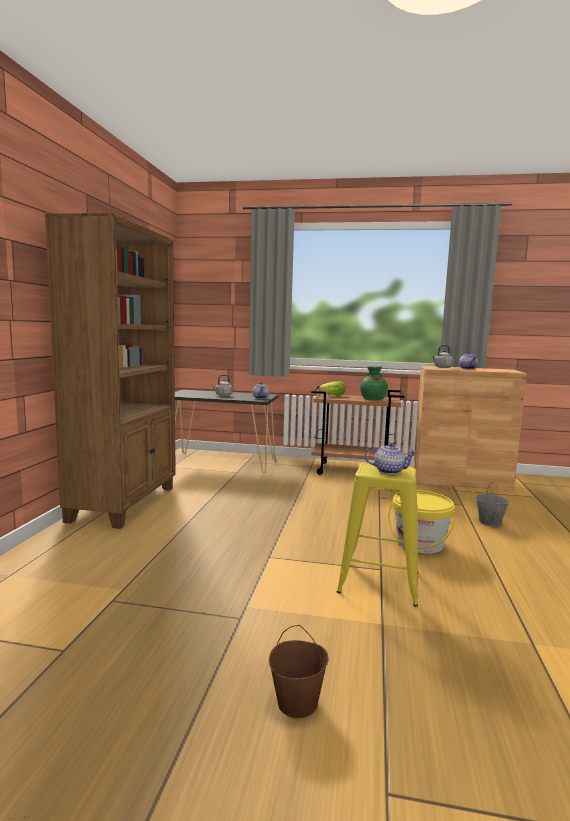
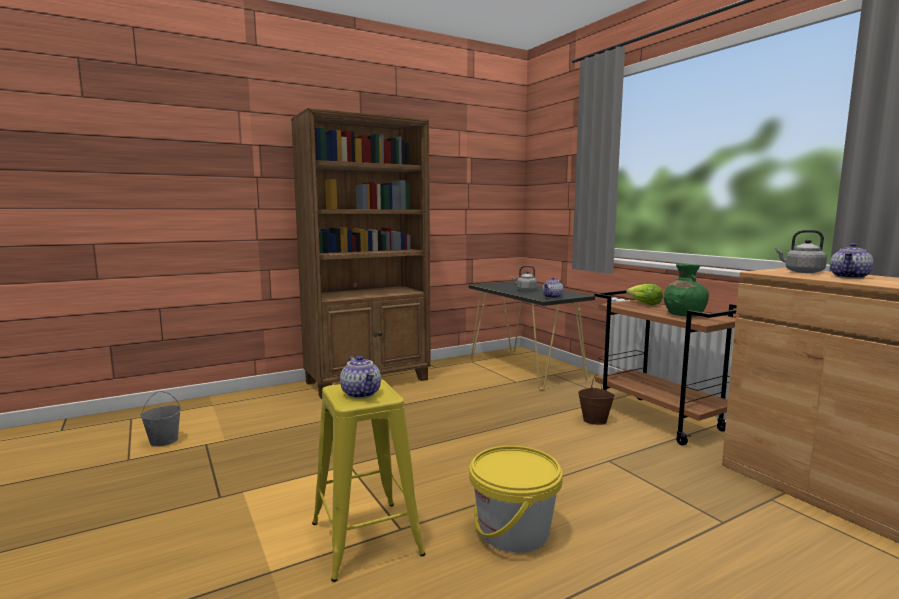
camera: 50 degrees right, 0 degrees up
(297, 702) = (97, 573): brown bucket -> brown bucket (595, 420)
(489, 522) = (702, 565): grey bucket -> grey bucket (164, 441)

